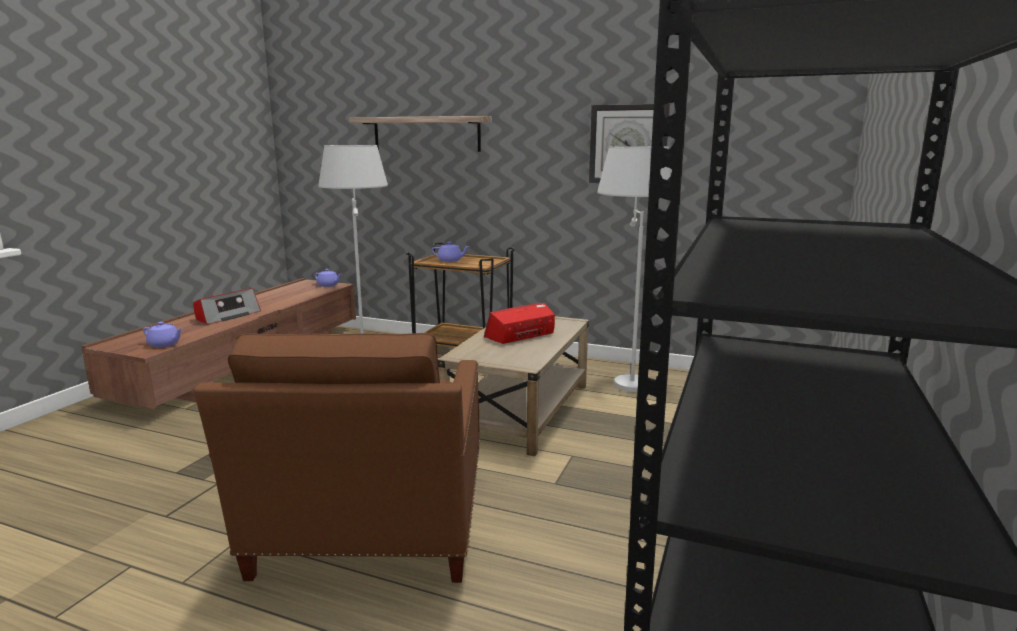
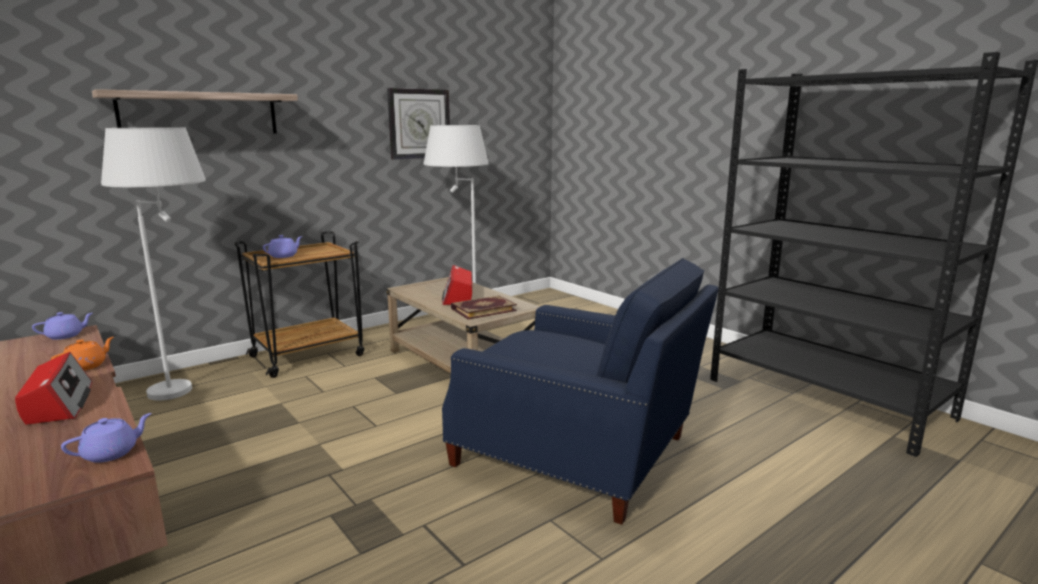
camera: 60 degrees left, 0 degrees up
(284, 303) = (86, 366): none -> orange teapot
(373, 520) = (576, 453): brown armchair -> blue armchair
(492, 352) = (483, 309): none -> book

